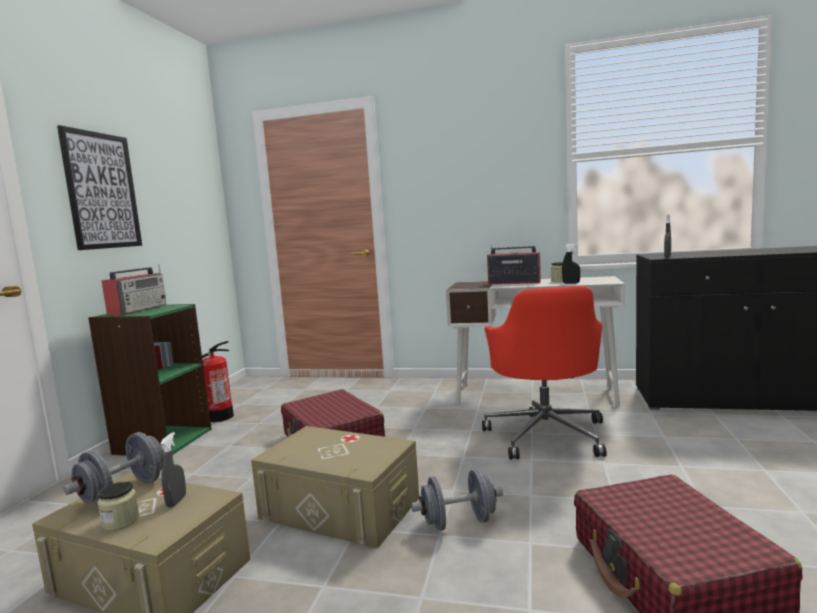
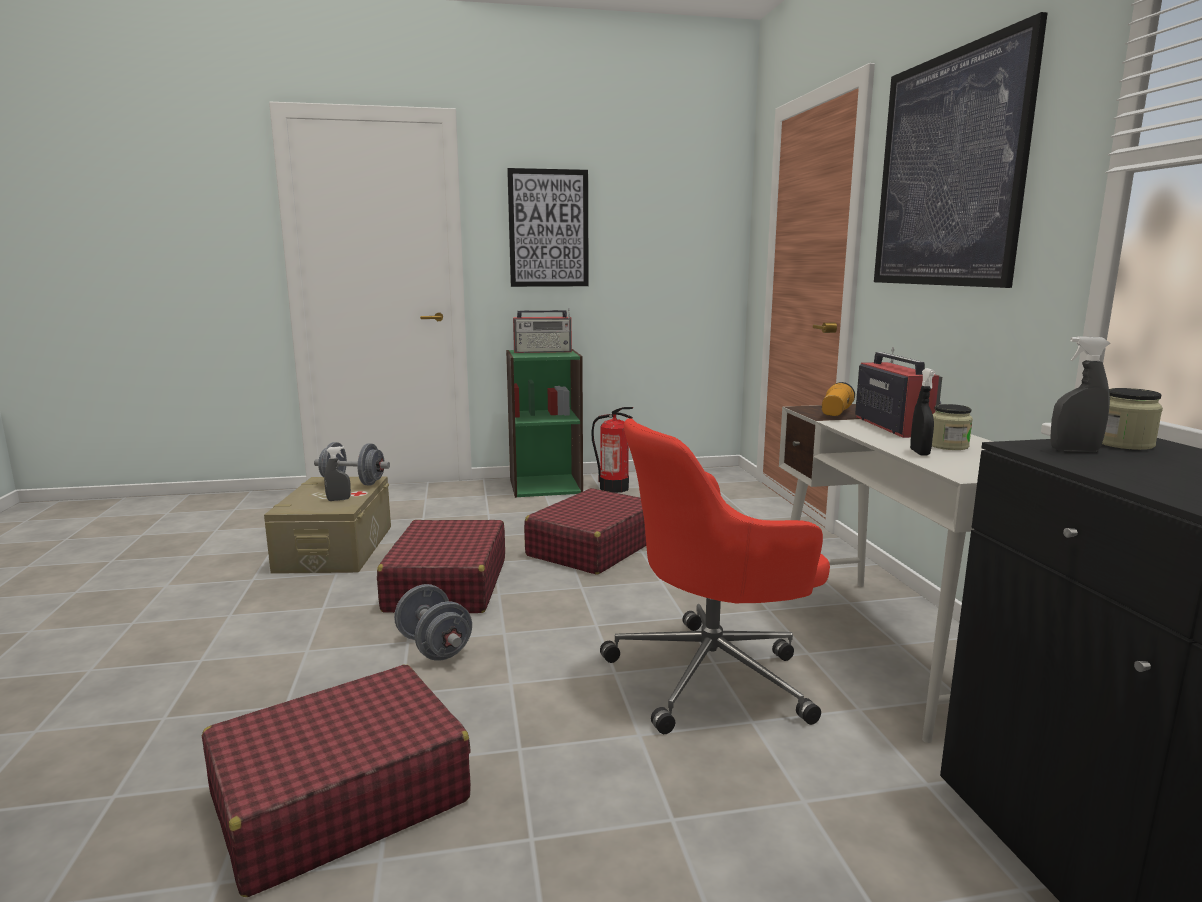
camera: 65 degrees right, 5 degrees up
(121, 521) = (310, 494): jar -> jar (1124, 444)
(340, 508) = (446, 585): beige storage box -> red suitcase
(460, 159) = (948, 171): none -> picture
(476, 285) = (836, 413): none -> flashlight

